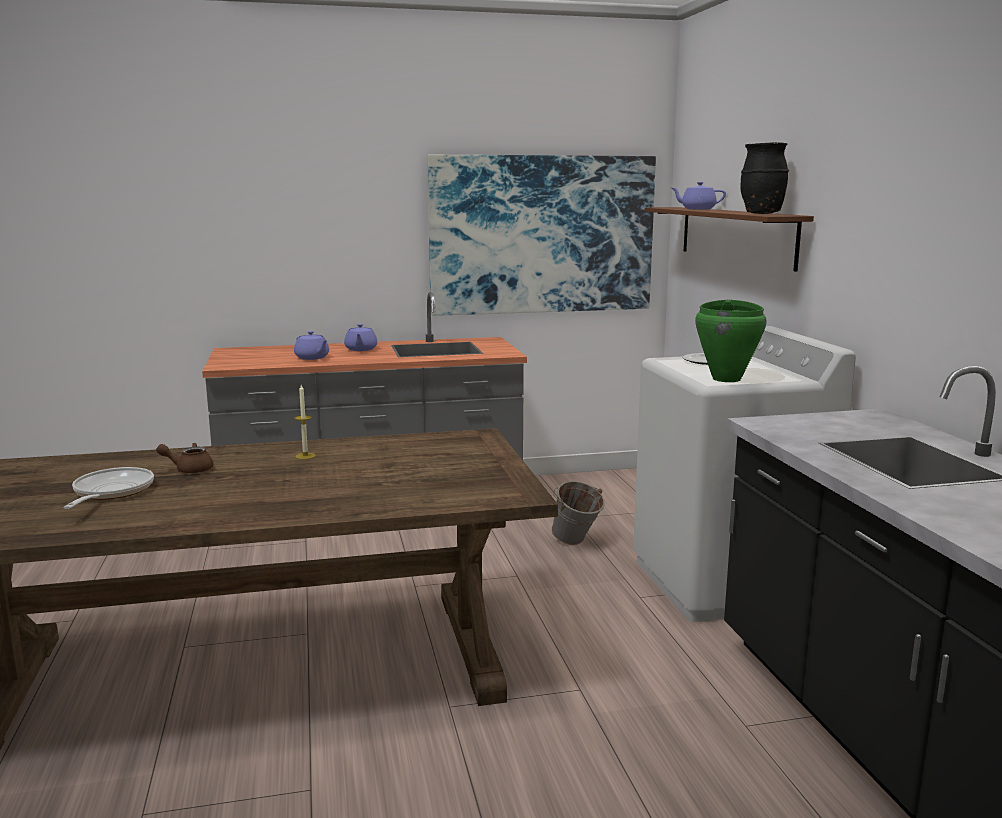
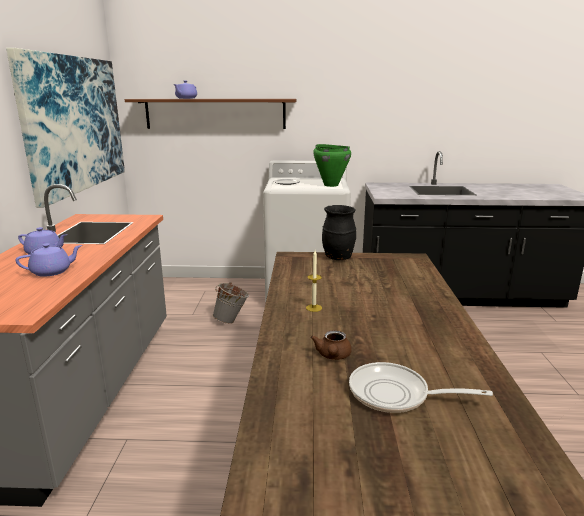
camera: 75 degrees left, 5 degrees up
(761, 213) = (268, 98): black vase -> black vase (338, 257)

